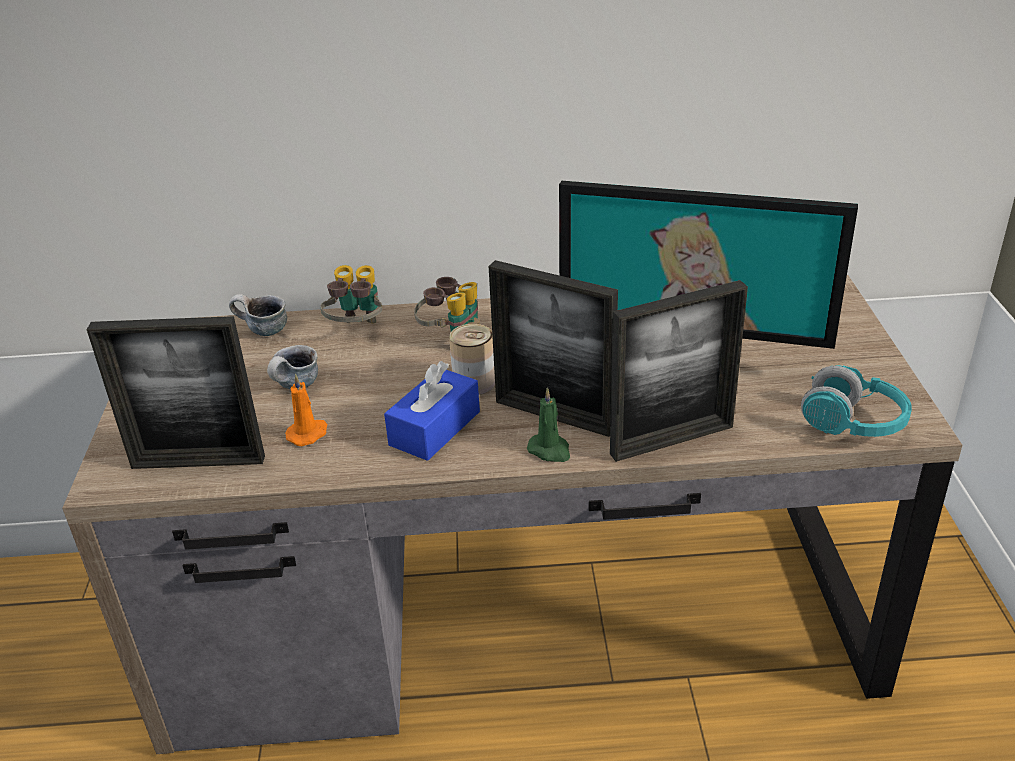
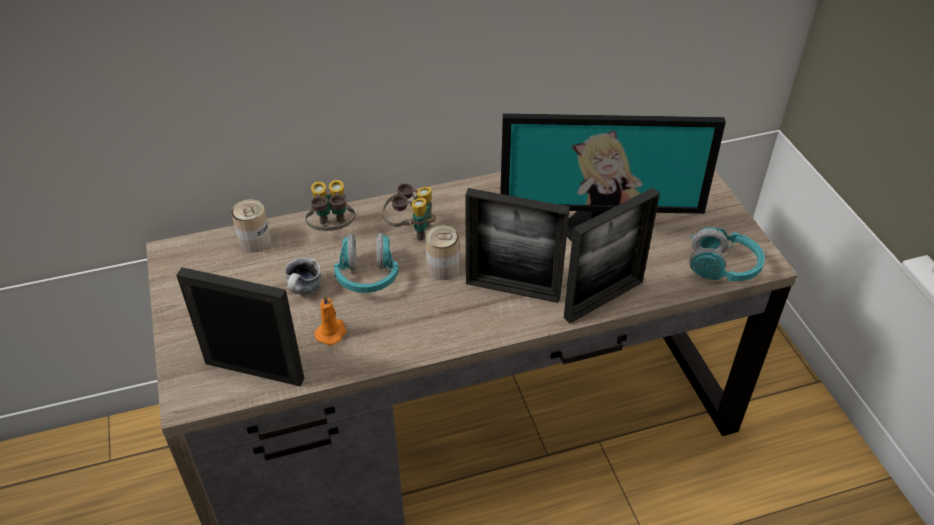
camera: 15 degrees left, 10 degrees up
(198, 462) = (254, 371): picture frame -> picture frame turned 150 degrees counterclockwise
(262, 332) = (255, 241): mug -> can
(378, 380) = (368, 276): none -> turquoise headphones
(435, 428) = (428, 314): blue tissue box -> none
(550, 450) = (520, 321): green candle -> none

